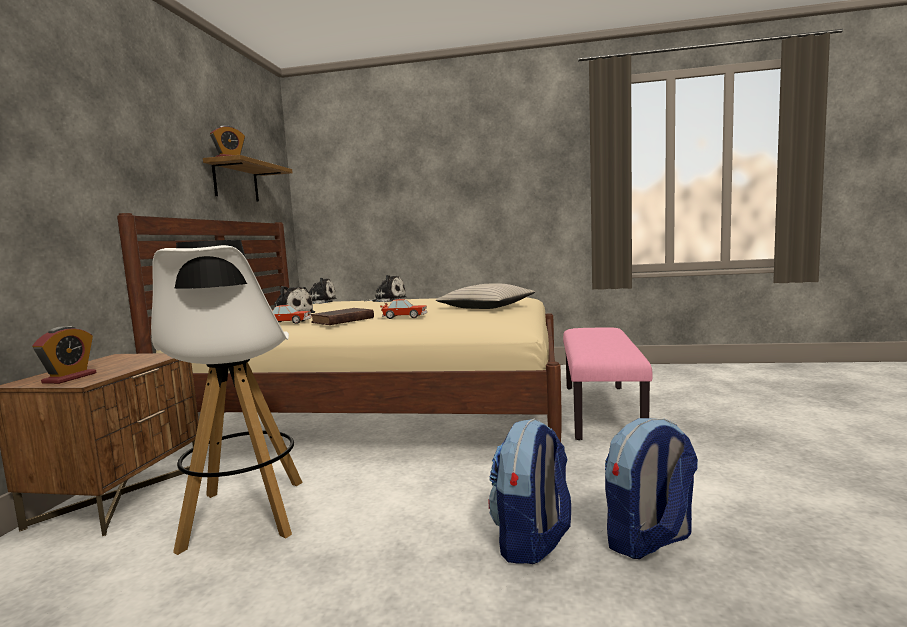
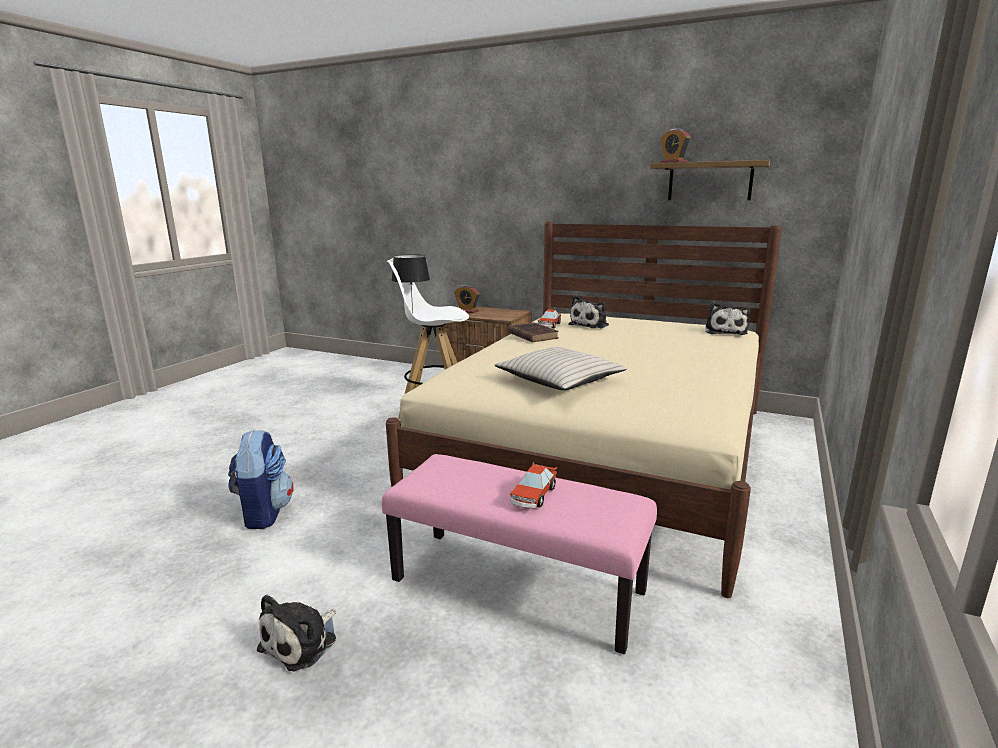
camera: 105 degrees right, 10 degrees up
(387, 300) = (704, 352): plush toy -> plush toy (302, 642)
(405, 317) = (520, 350): toy car -> toy car (533, 495)
(532, 541) = (314, 477): backpack -> none

